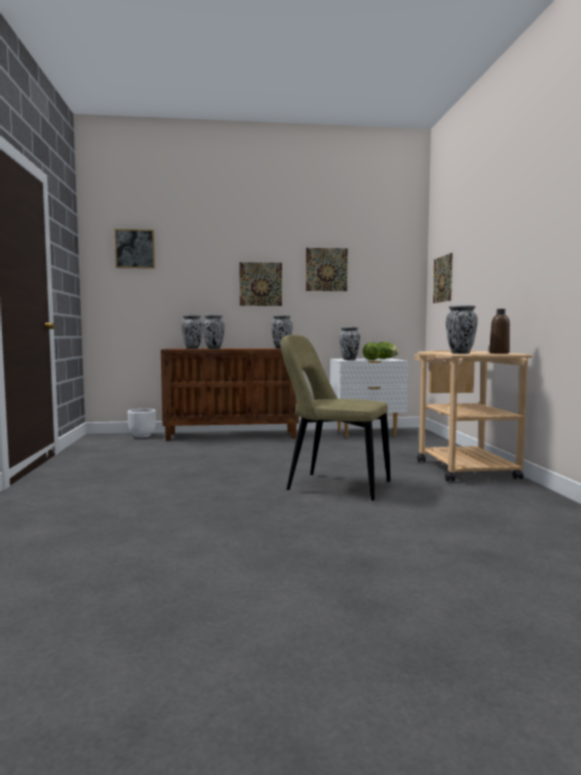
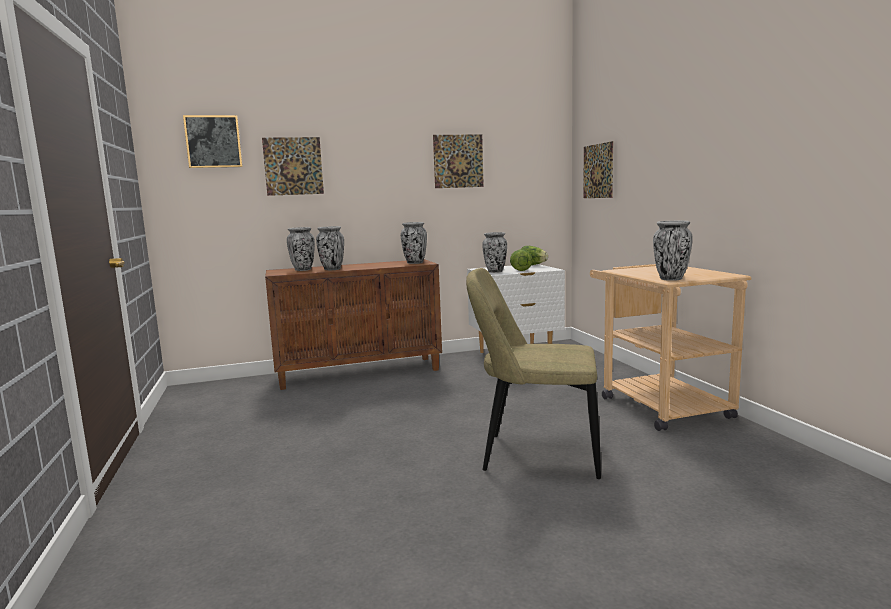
camera: 10 degrees left, 5 degrees up
(142, 436) = (244, 384): white planter -> none
(260, 284) = (380, 182): picture -> picture (293, 166)
(499, 353) = (711, 275): brown bottle -> none

